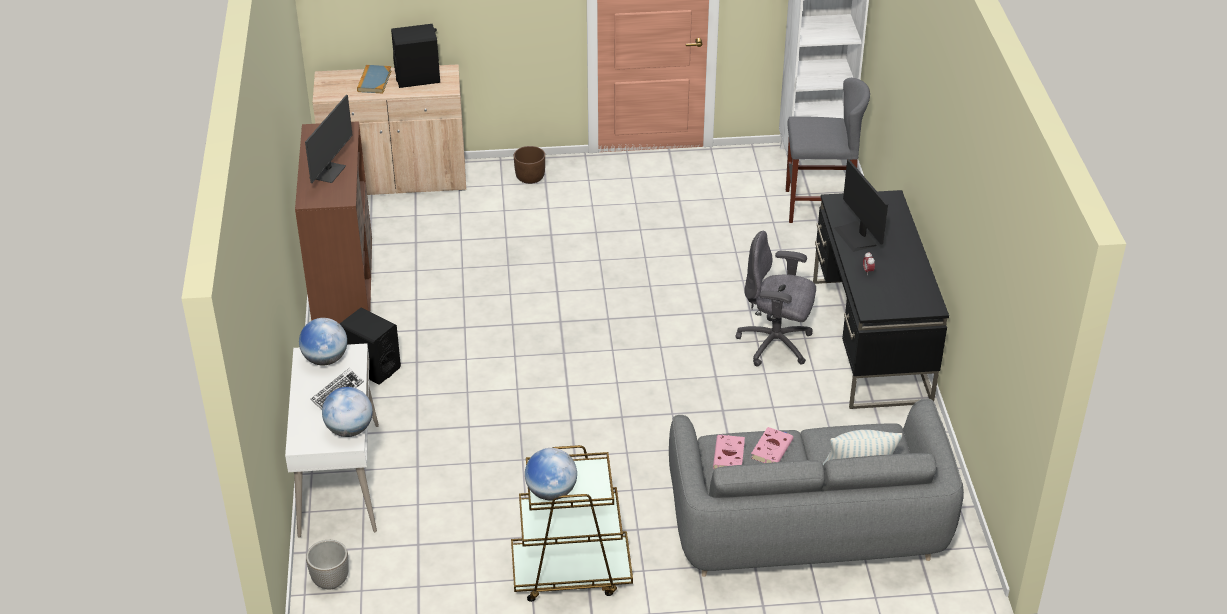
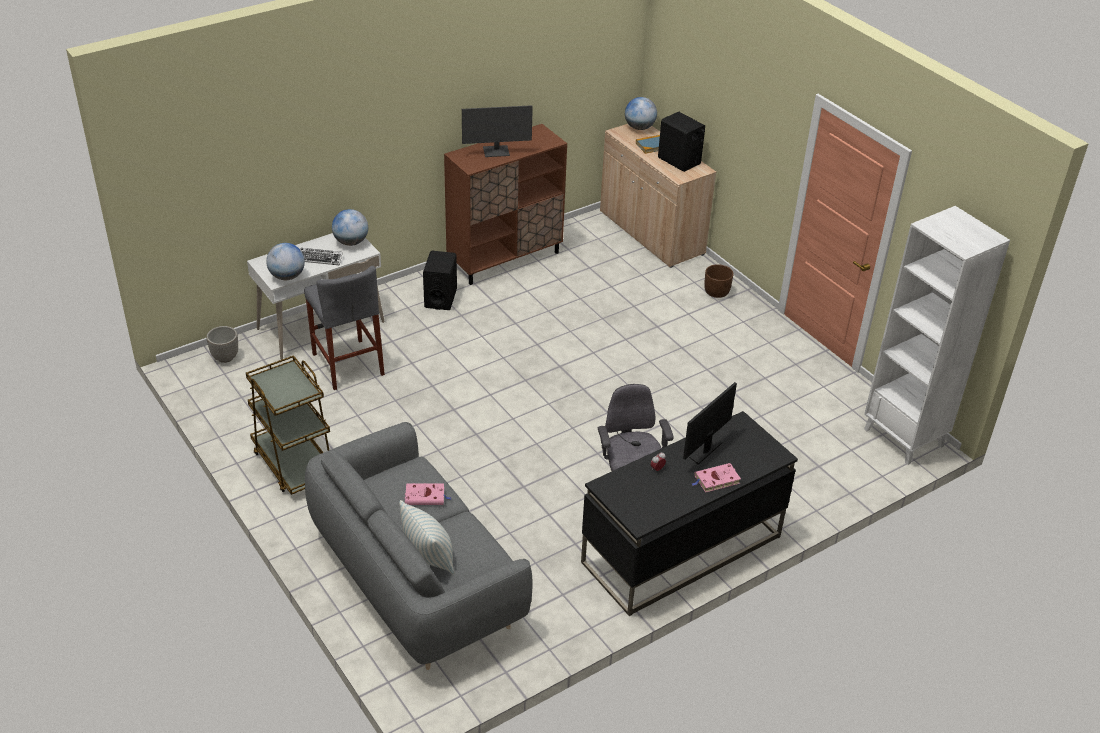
camera: 60 degrees right, 0 degrees up
(551, 492) = (269, 381): globe -> globe (639, 127)
(729, 457) = (400, 475): pink book -> pink book (716, 480)
(820, 206) = (839, 462): grey stool -> grey stool (347, 364)

